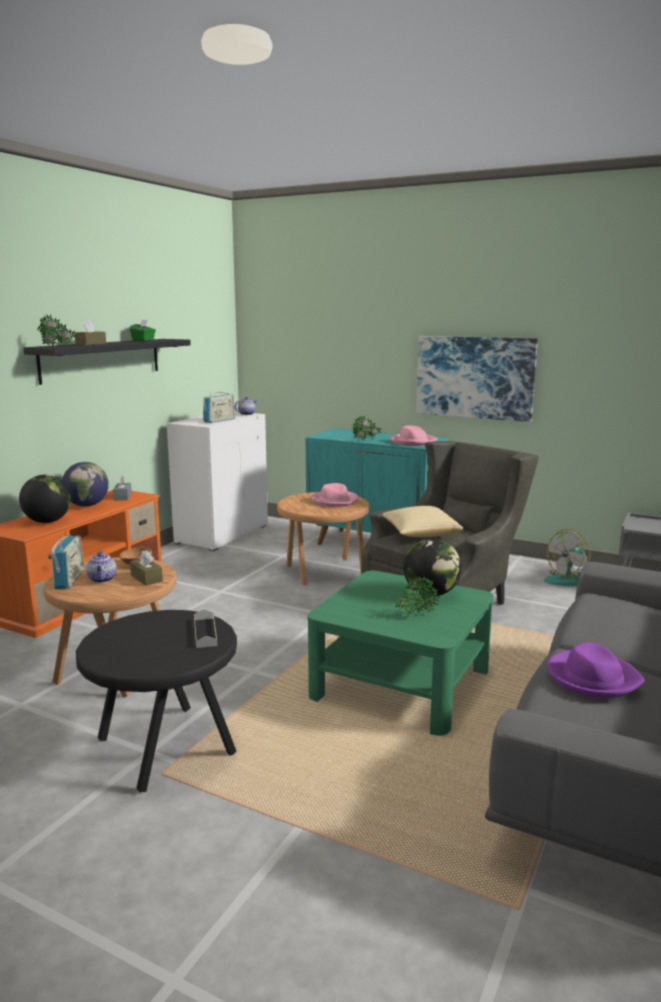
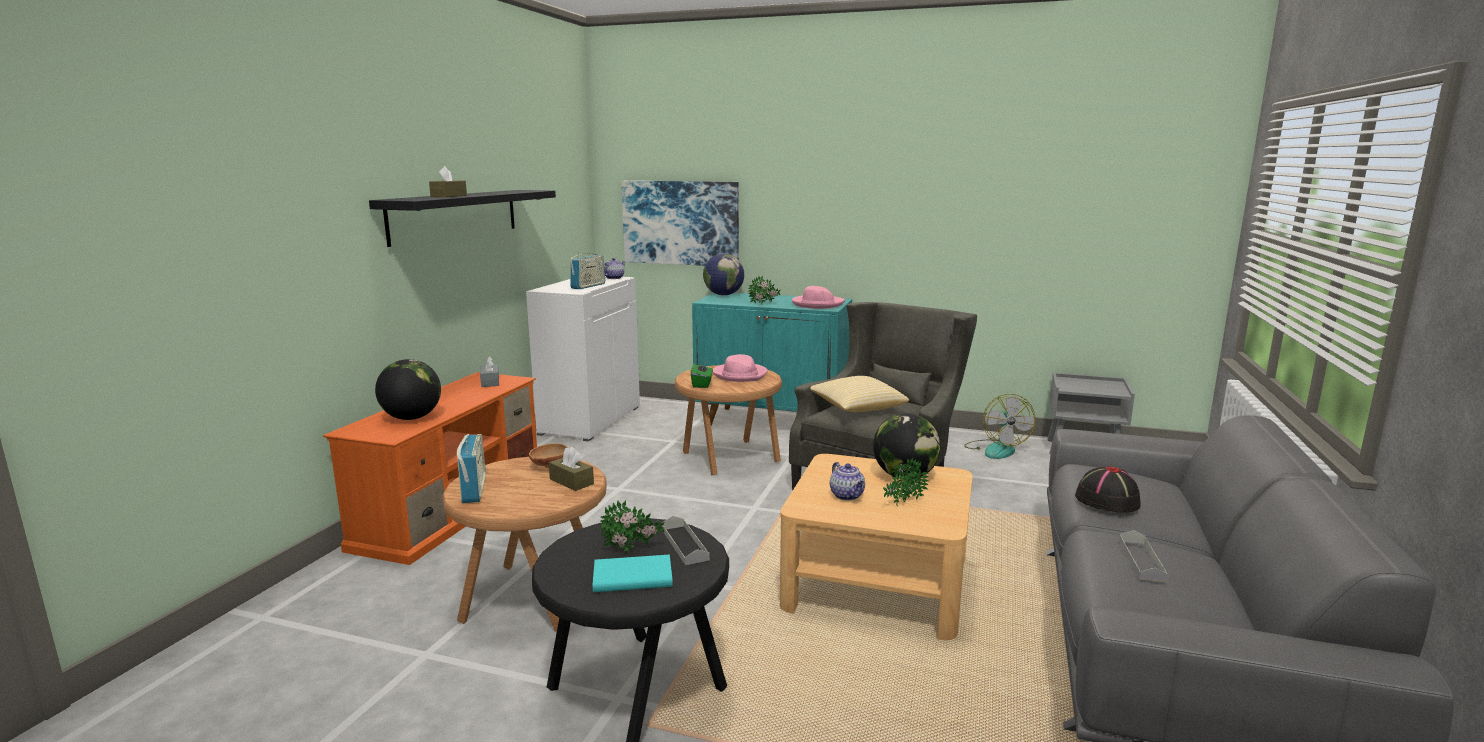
camera: 10 degrees left, 0 degrees up
(57, 347) = (414, 199): potted plant -> potted plant (632, 550)
(87, 505) = (451, 395): globe -> globe (723, 295)
(102, 579) = (516, 486): teapot -> teapot (847, 496)
(143, 340) = (501, 191): green tissue box -> green tissue box (702, 384)
(150, 652) = (631, 576): none -> turquoise book
(401, 684) = (877, 583): green coffee table -> beige coffee table
(475, 377) = (881, 230): picture -> picture (680, 223)
(568, 580) = (996, 449): fan -> fan turned 45 degrees counterclockwise
(592, 677) = (1142, 560): purple hat -> grey tray
(596, 625) = (1106, 500): none -> black hat

